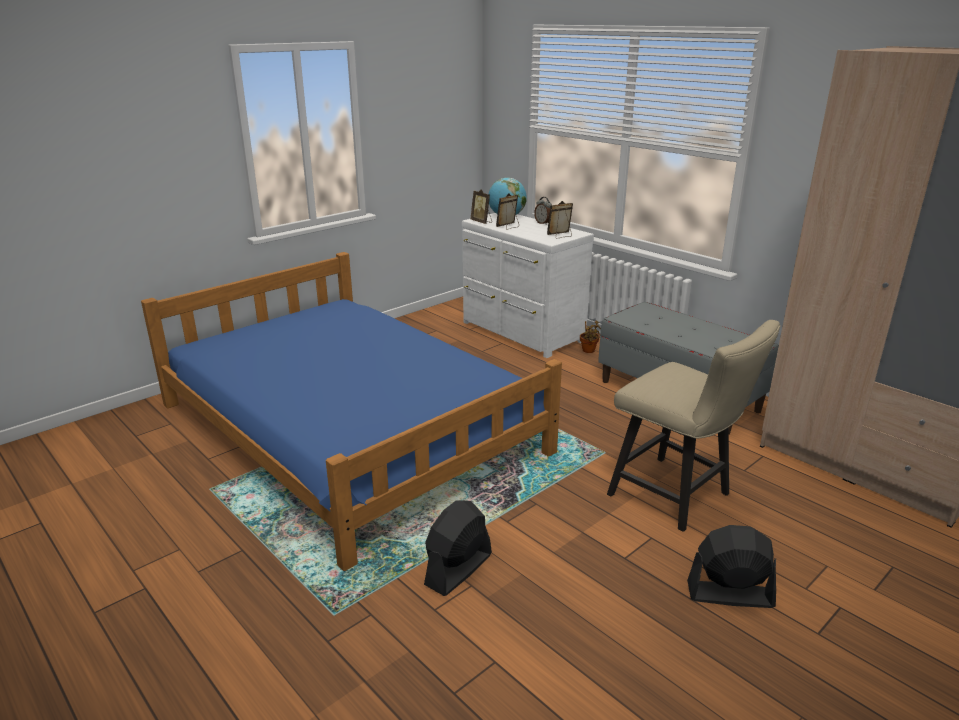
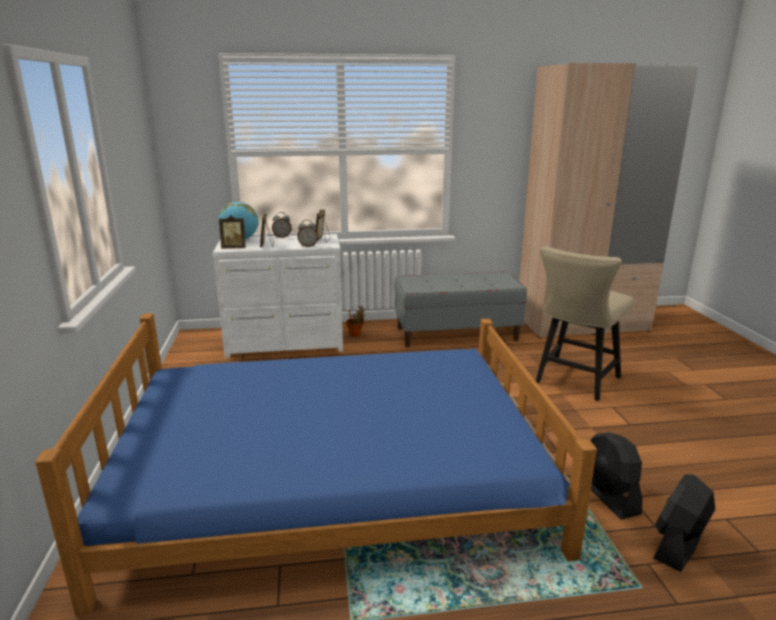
camera: 55 degrees left, 5 degrees down
(533, 236) = (308, 246): none -> alarm clock
(677, 497) = (574, 382): beige chair -> beige chair turned 135 degrees clockwise
(729, 594) = (682, 407): black fan -> black fan (678, 544)

